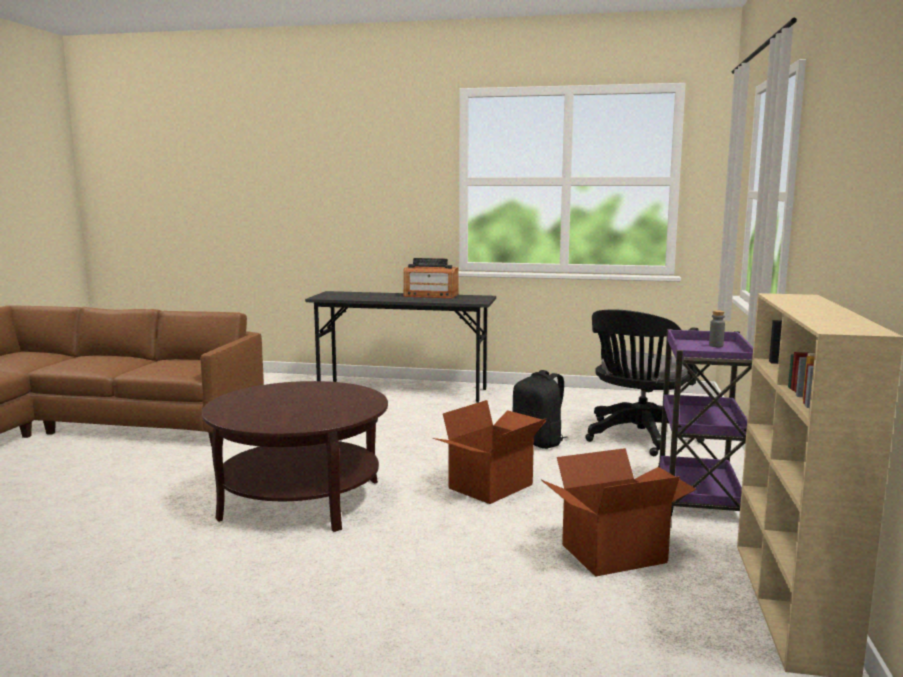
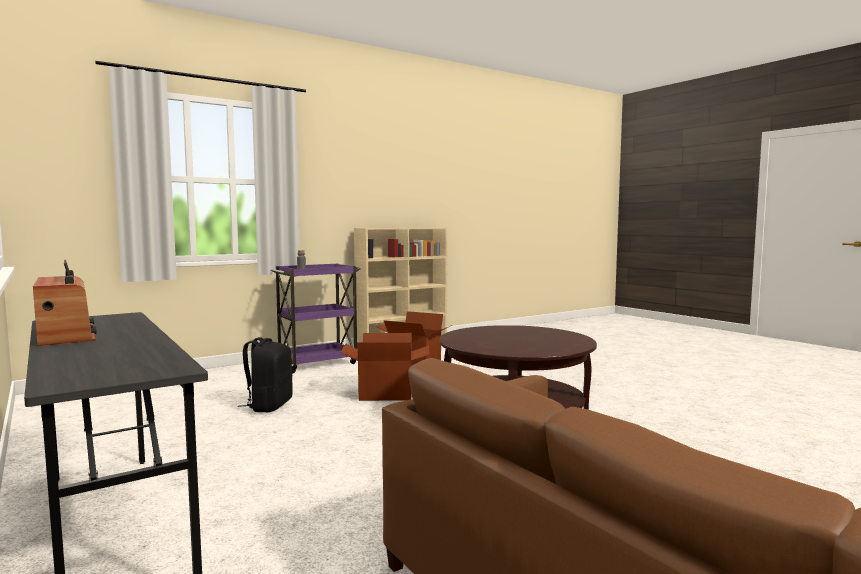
camera: 135 degrees left, 5 degrees down
(638, 438) = (213, 388): black office chair -> none

